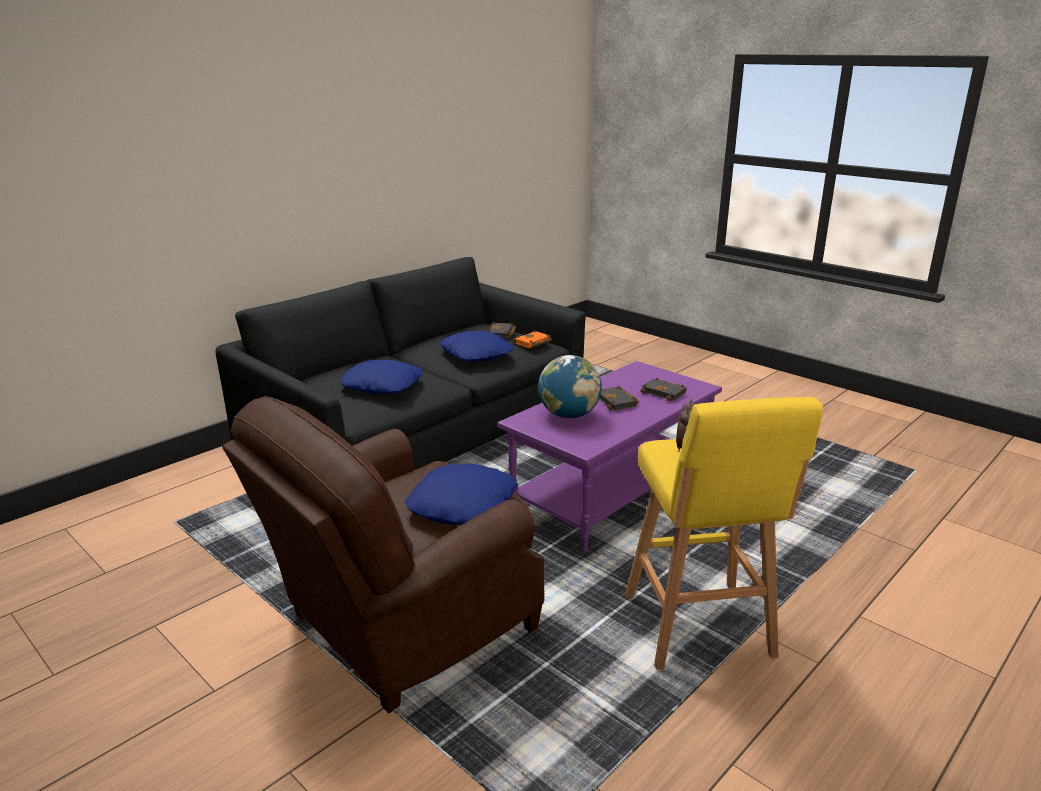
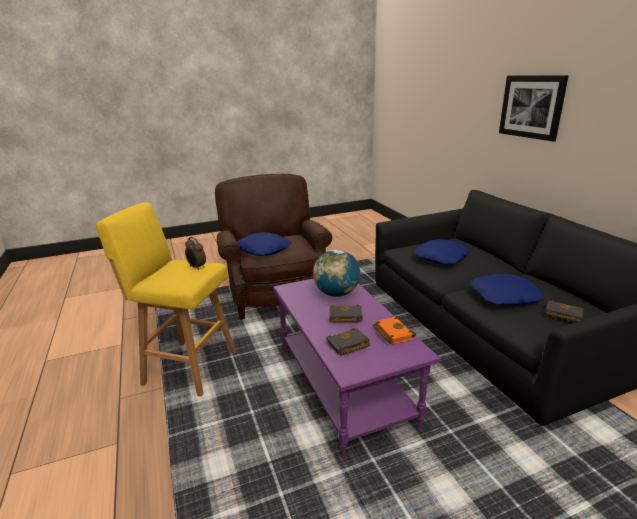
camera: 115 degrees right, 0 degrees up
(256, 165) = (531, 106): none -> picture
(533, 343) = (533, 326): orange book -> orange book (391, 333)

